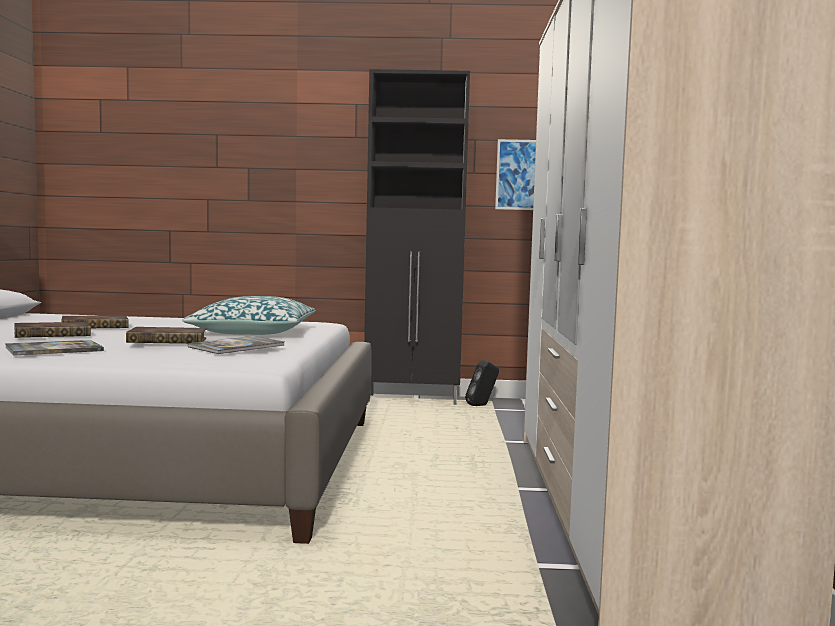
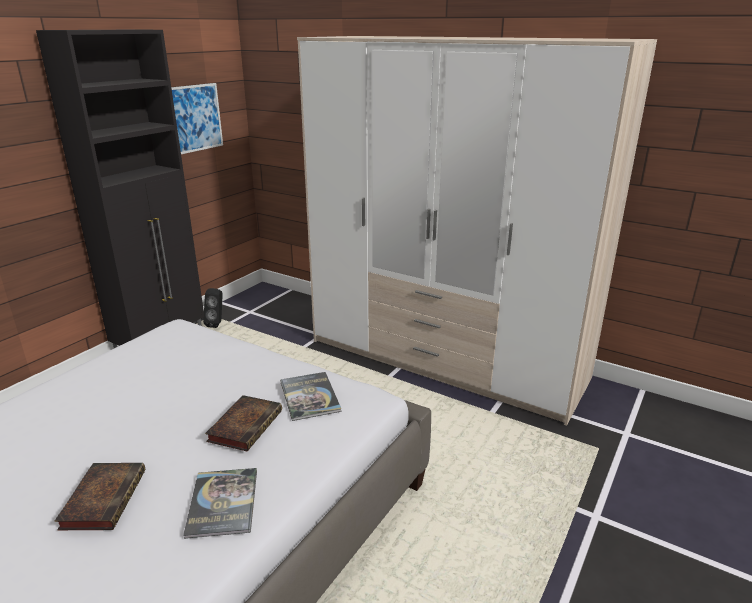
camera: 60 degrees left, 20 degrees up
(97, 326) = (55, 461): book -> none
(254, 332) = (204, 372): pillow -> none

